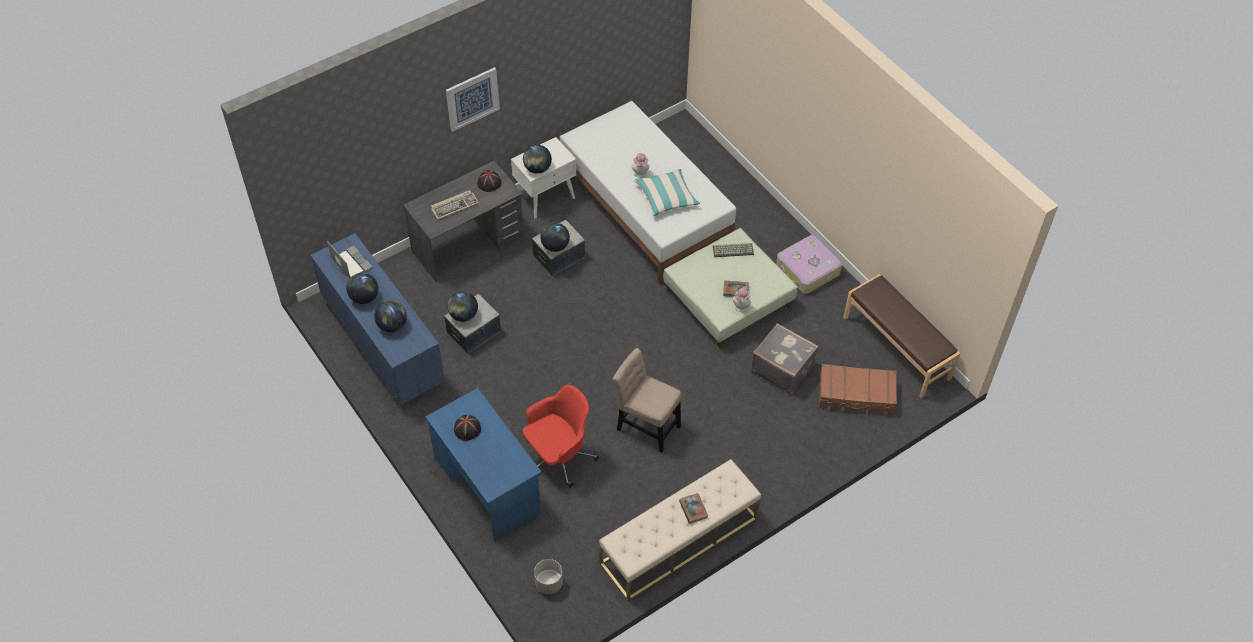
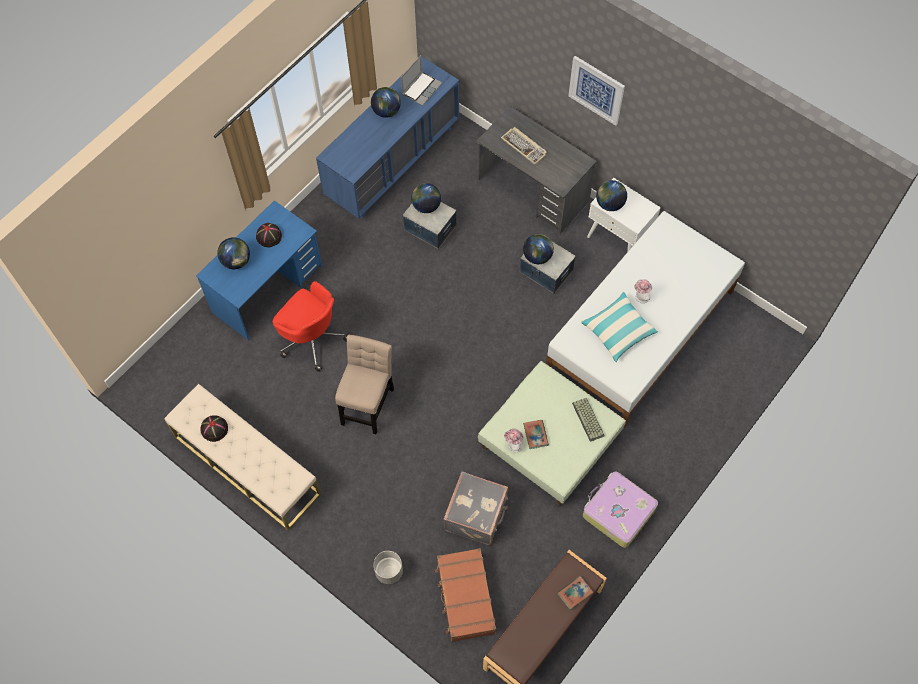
camera: 75 degrees right, 10 degrees up
(392, 325) = (362, 142): globe -> globe (236, 261)
(489, 183) = (564, 165): black hat -> black hat (214, 429)
(548, 583) = (179, 367): grey planter -> grey planter (389, 571)
(693, 509) = (246, 455): book -> book (575, 593)

